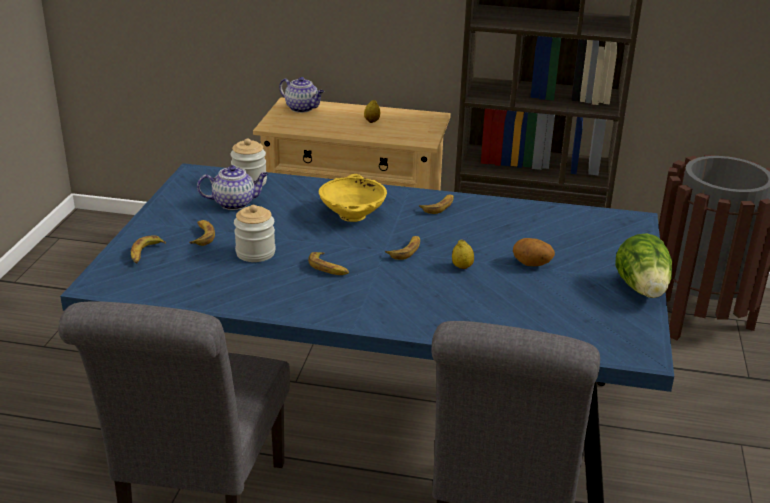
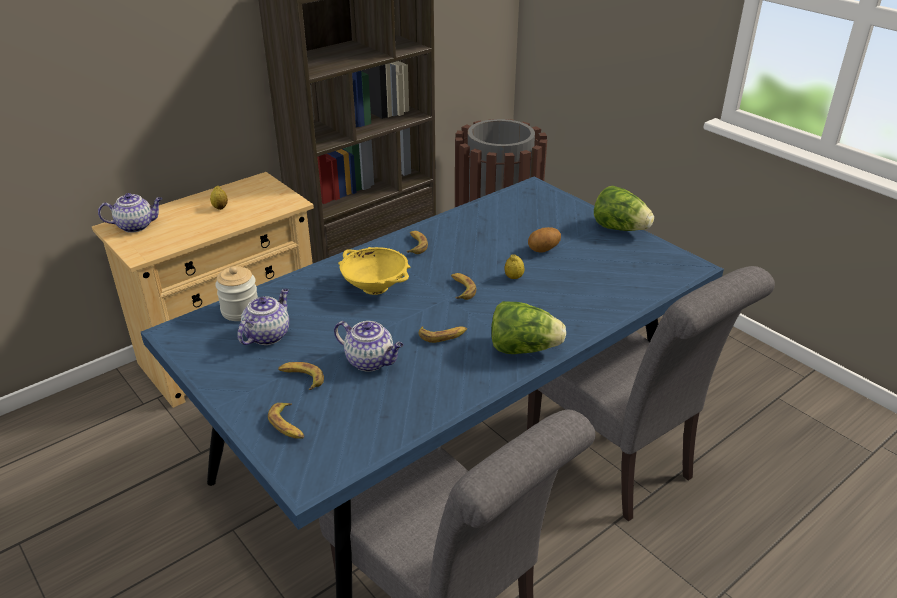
camera: 50 degrees left, 5 degrees up
(255, 253) = (371, 361): jar -> teapot
(361, 310) = (523, 349): none -> lettuce

